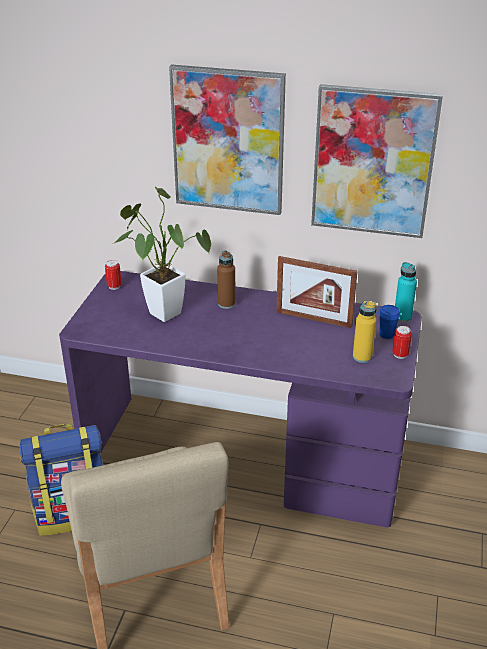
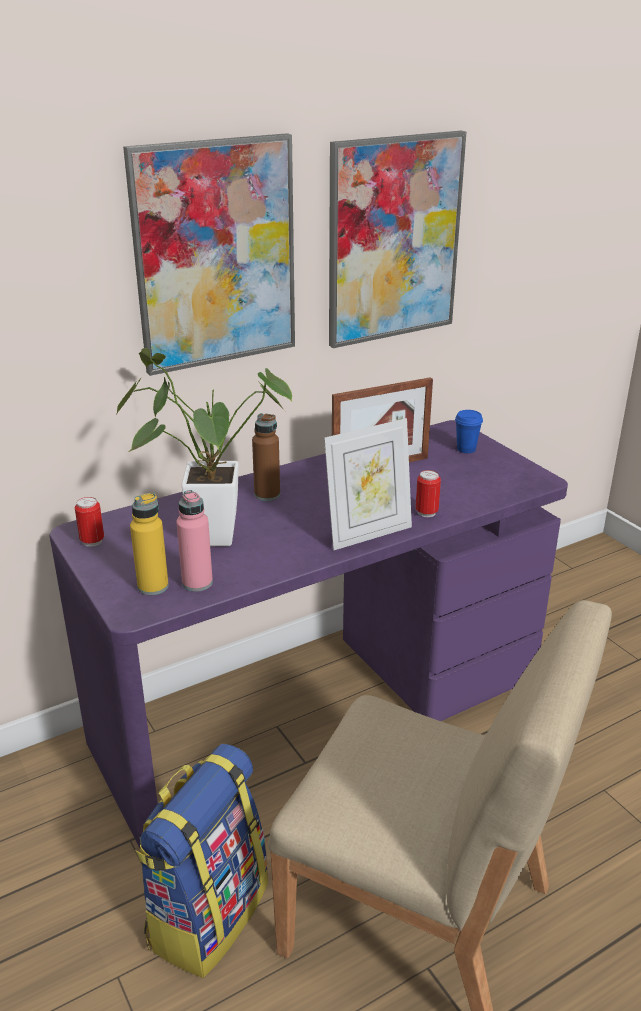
camera: 45 degrees left, 5 degrees down
(122, 332) = (197, 583): none -> pink bottle
(237, 353) = (368, 534): none -> picture frame
(362, 357) = (482, 477): yellow bottle -> yellow bottle (153, 586)
(400, 354) = (507, 459): can -> can (426, 512)
(402, 317) = (451, 429): turquoise bottle -> none

